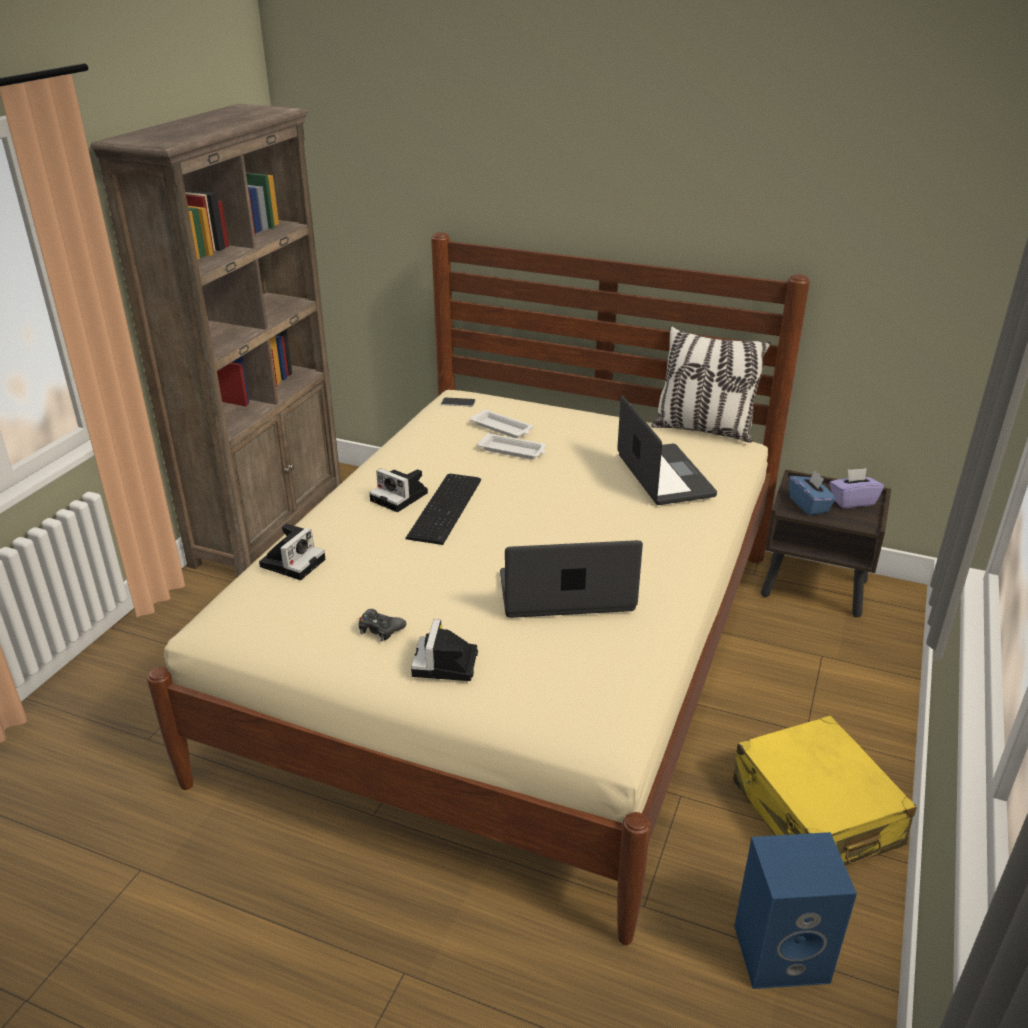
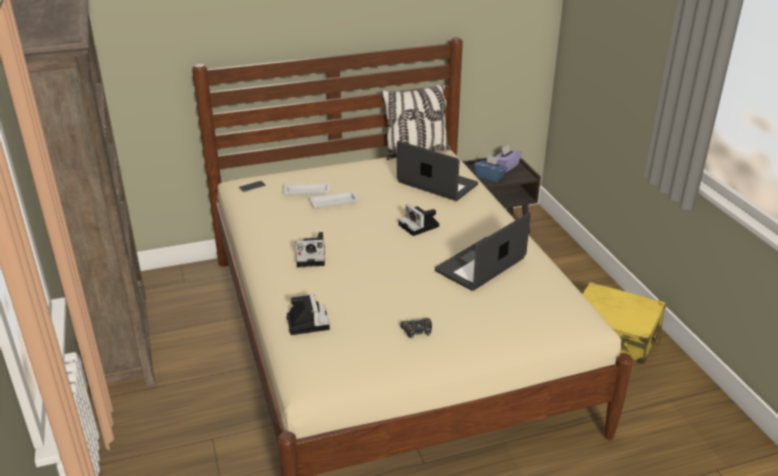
camera: 40 degrees left, 0 degrees up
(445, 665) = (477, 330): camera -> camera (420, 226)
(447, 508) = (350, 250): keyboard -> none
(782, 952) = (668, 400): blue speaker -> none

